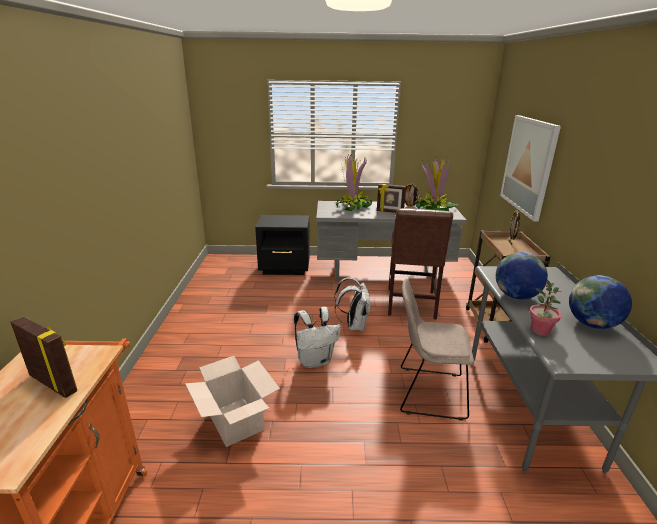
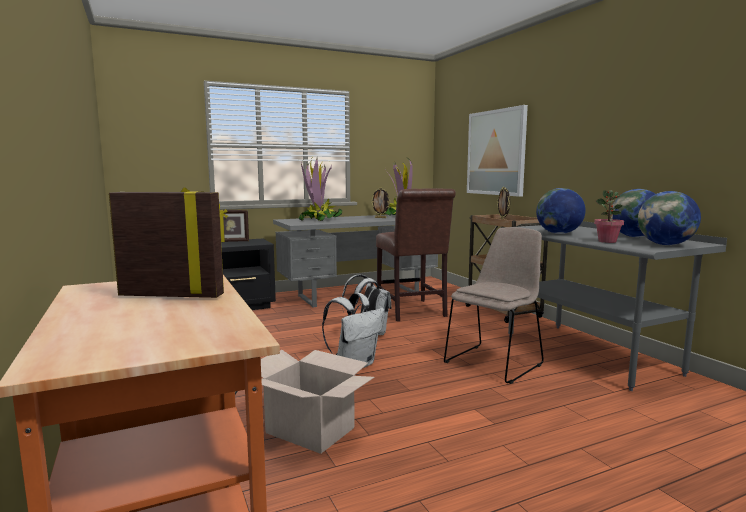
camera: 25 degrees left, 15 degrees down
(390, 212) = (363, 219): picture frame -> picture frame (232, 241)
(427, 392) = (494, 362): beige chair -> beige chair turned 150 degrees clockwise
(597, 356) = (665, 245): none -> globe

